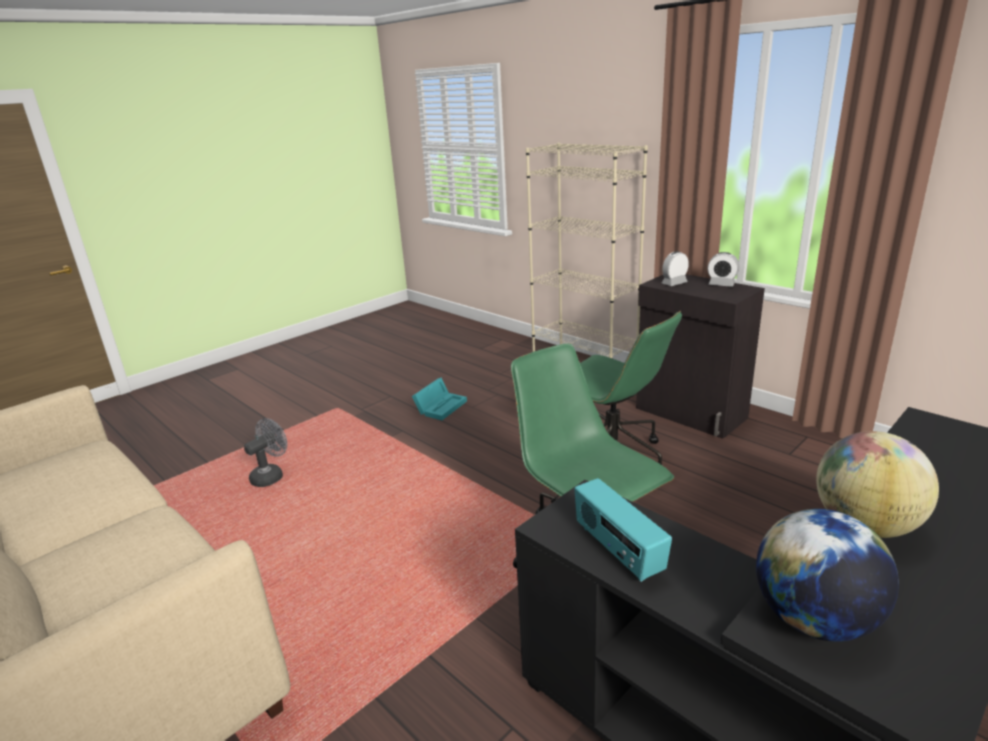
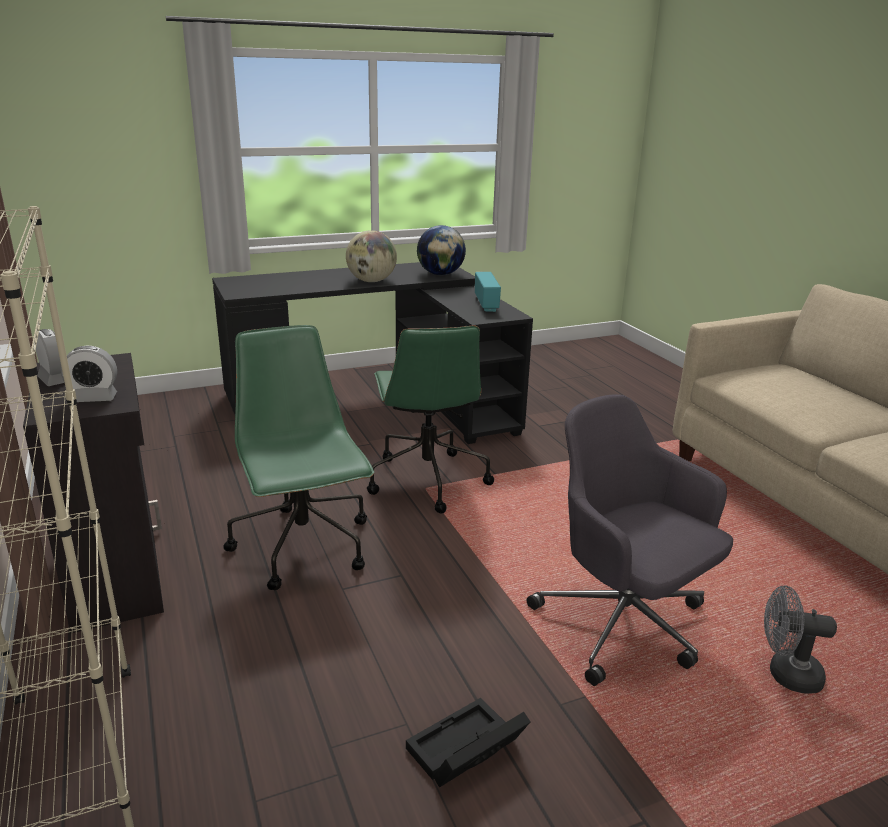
camera: 160 degrees left, 0 degrees up
(271, 475) = (786, 674): grey fan -> grey fan turned 45 degrees clockwise
(369, 474) = (623, 625): none -> grey office chair
(441, 406) = (464, 752): turquoise storage box -> black storage box

